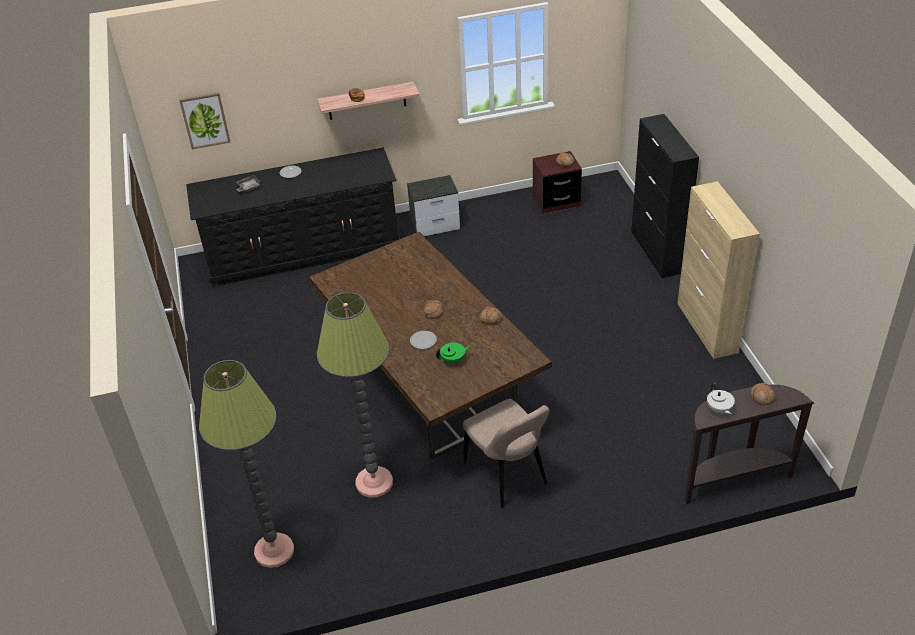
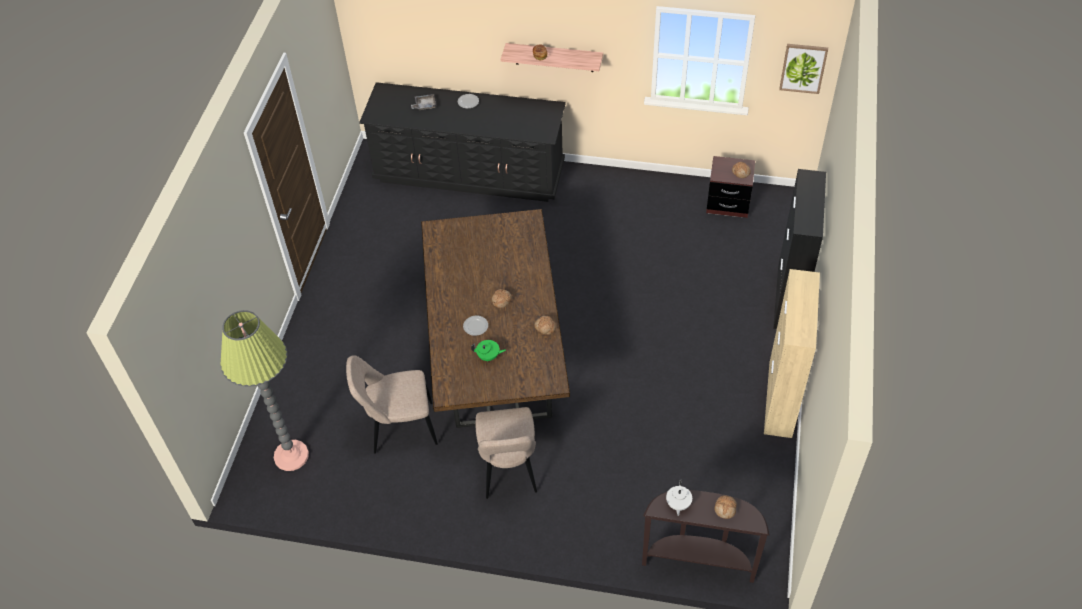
camera: 25 degrees right, 10 degrees up
(205, 120) = (398, 33): picture -> picture (803, 68)
(374, 482) = (399, 429): floor lamp -> beige chair
(436, 225) = (600, 189): nightstand -> none

